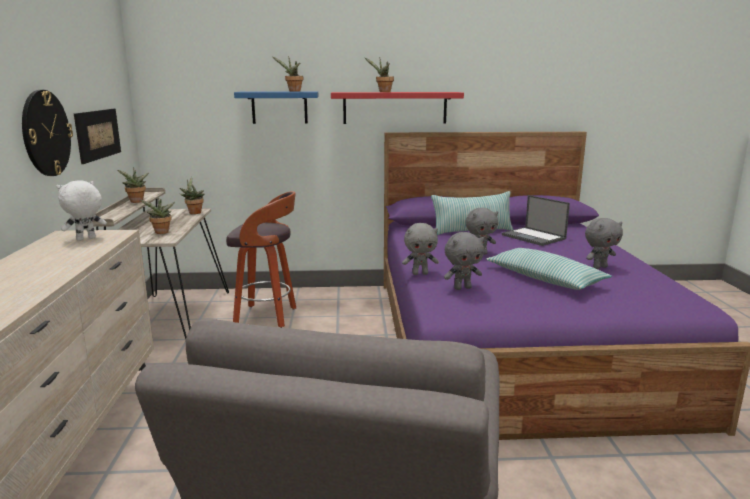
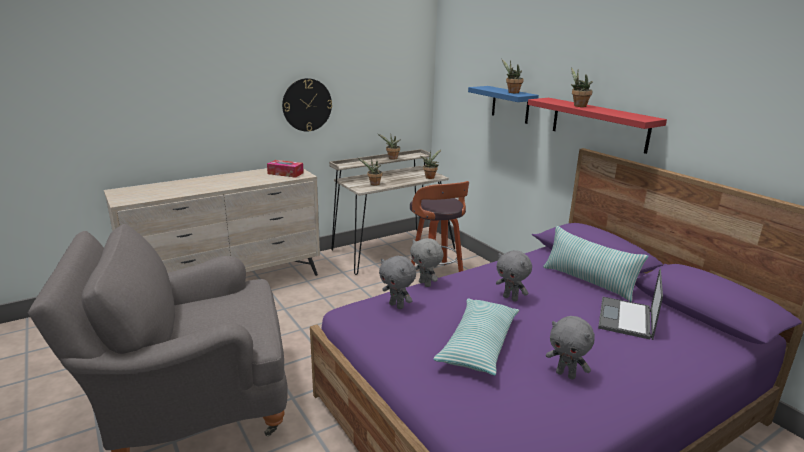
camera: 60 degrees right, 5 degrees up
(86, 239) = (285, 173): white plush toy -> tissue box
(98, 134) = (372, 107): picture -> none

